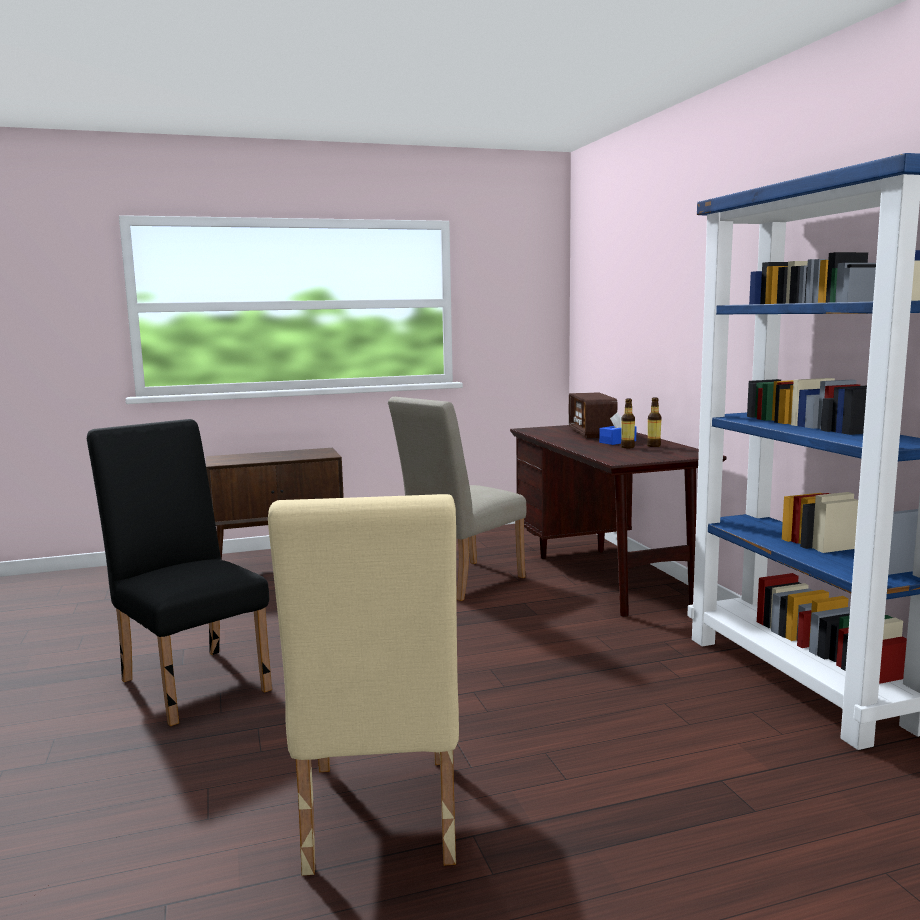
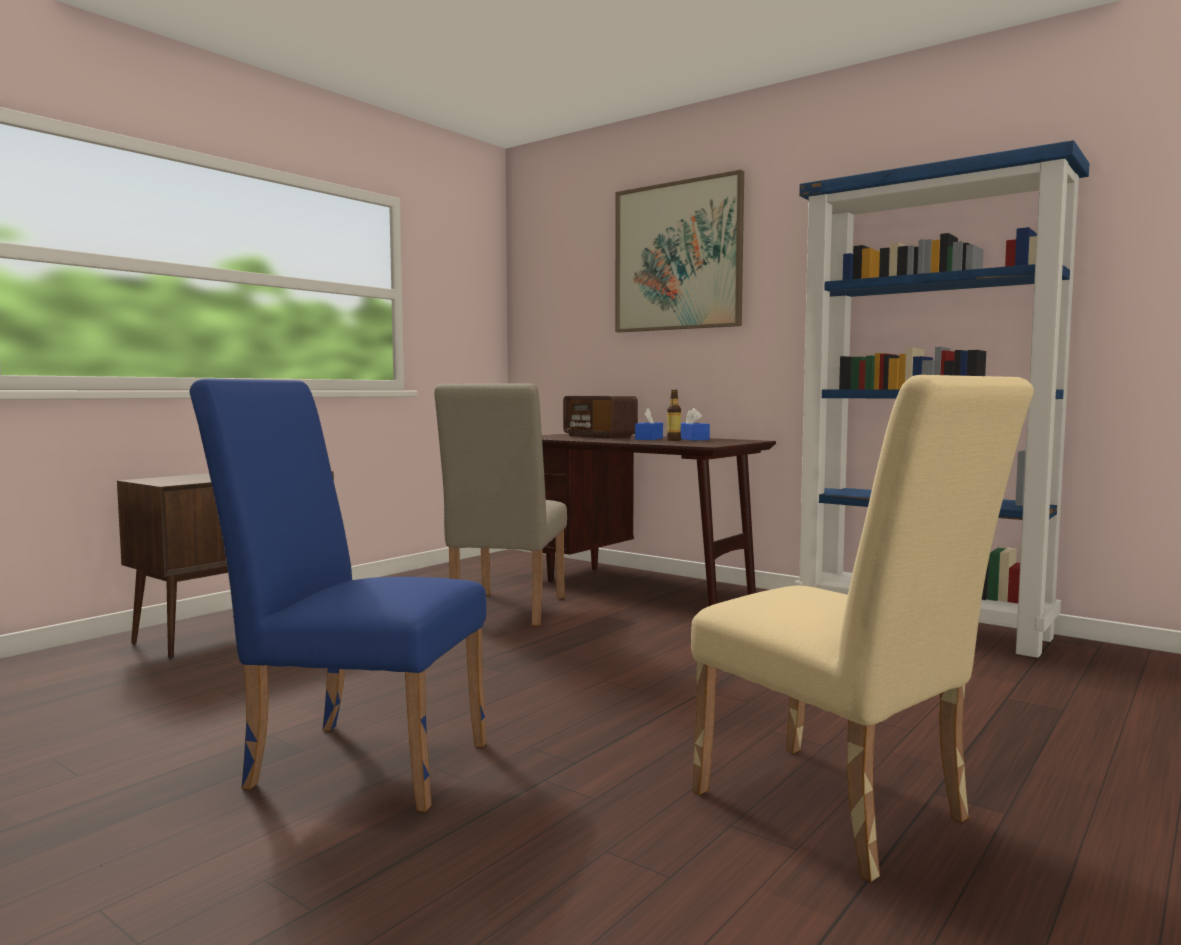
camera: 35 degrees left, 5 degrees down
(191, 680) = (354, 761): black chair -> blue chair
(653, 446) = (691, 439): bottle -> blue tissue box
(669, 259) = (677, 256): none -> picture

